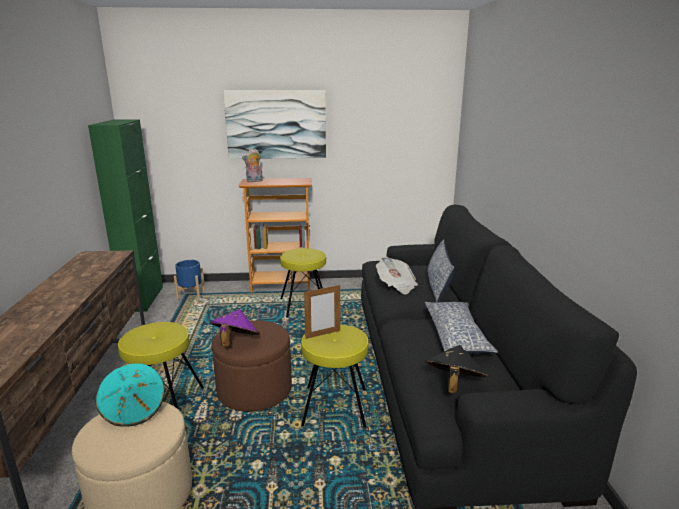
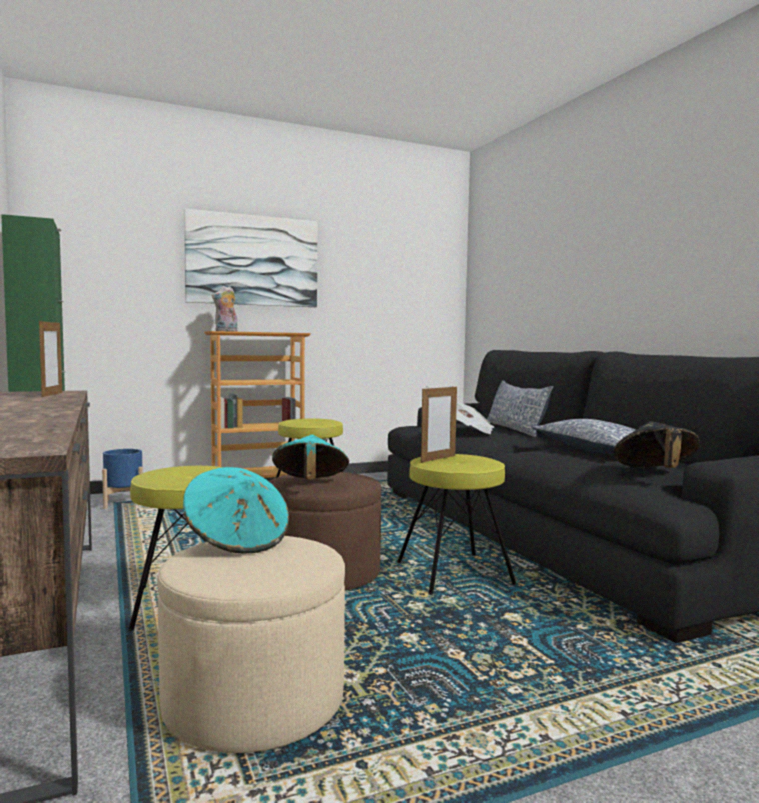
camera: 20 degrees left, 15 degrees down
(103, 262) = (52, 394): none -> picture frame
(235, 342) = (309, 484): purple hat -> turquoise hat

